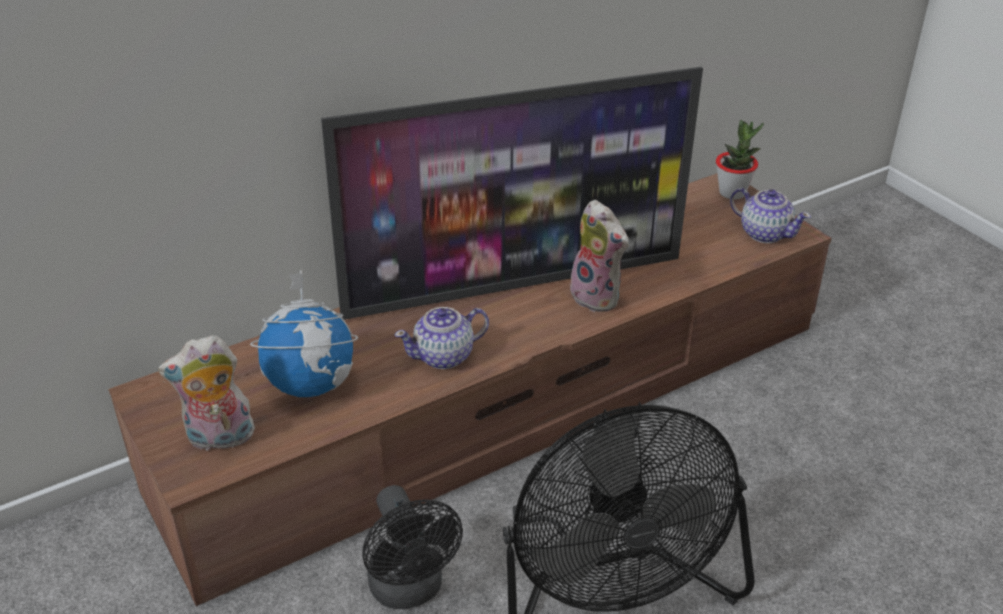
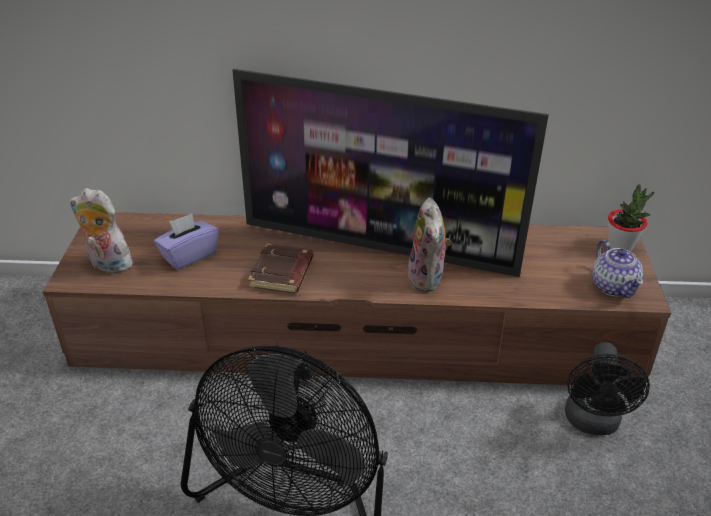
camera: 35 degrees right, 0 degrees up
(311, 384) = (189, 255): globe -> purple tissue box
(410, 590) = (181, 422): black fan -> black fan (593, 423)
(444, 356) = (282, 273): teapot -> brown book

